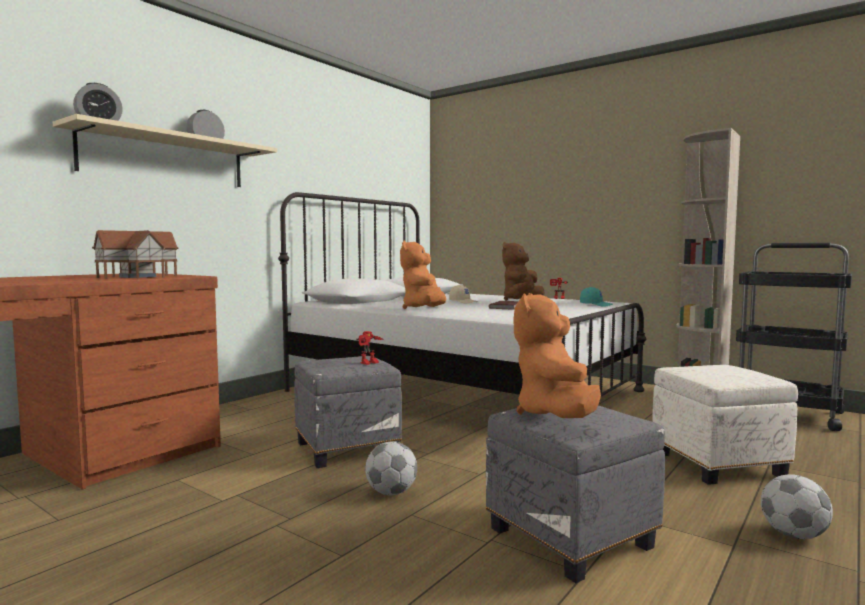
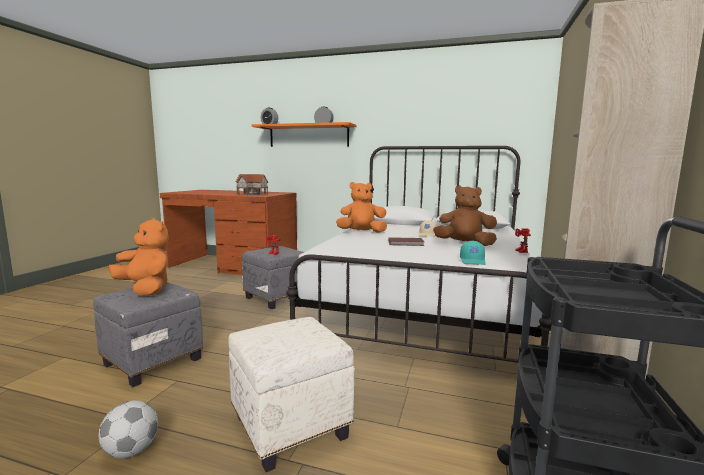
camera: 70 degrees right, 5 degrees up
(165, 159) = (308, 136): beige shelf -> orange shelf
(391, 492) = (216, 315): football -> none
(555, 415) = (145, 289): orange plush toy -> orange plush toy turned 45 degrees clockwise

